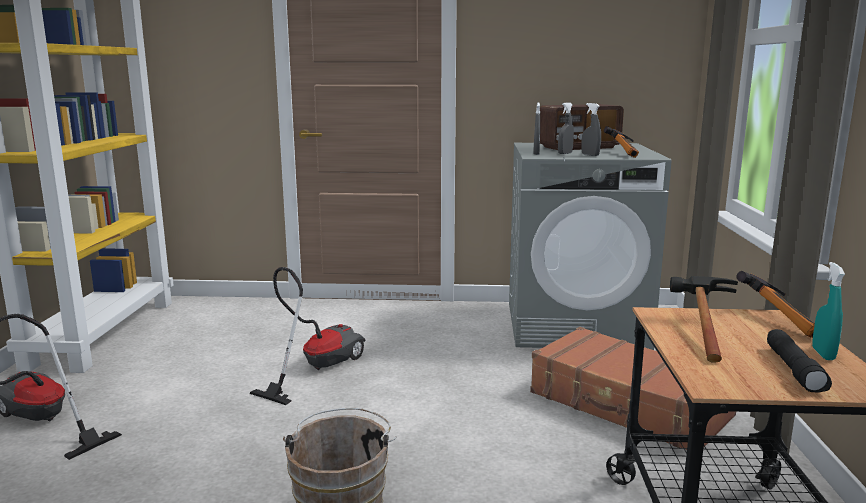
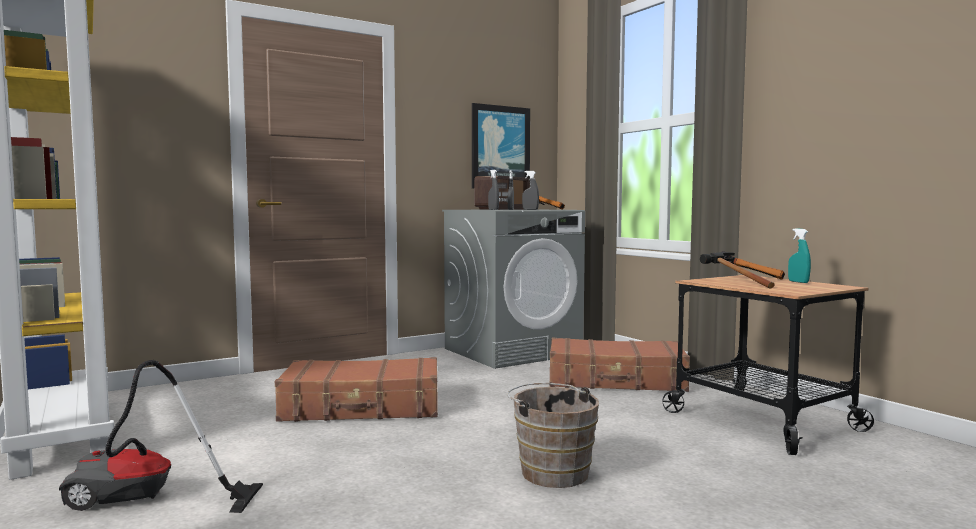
camera: 35 degrees left, 10 degrees down
(316, 367) = (362, 407): vacuum cleaner -> brown suitcase
(604, 61) = (500, 147): none -> picture
(795, 370) = (805, 286): black flashlight -> none

